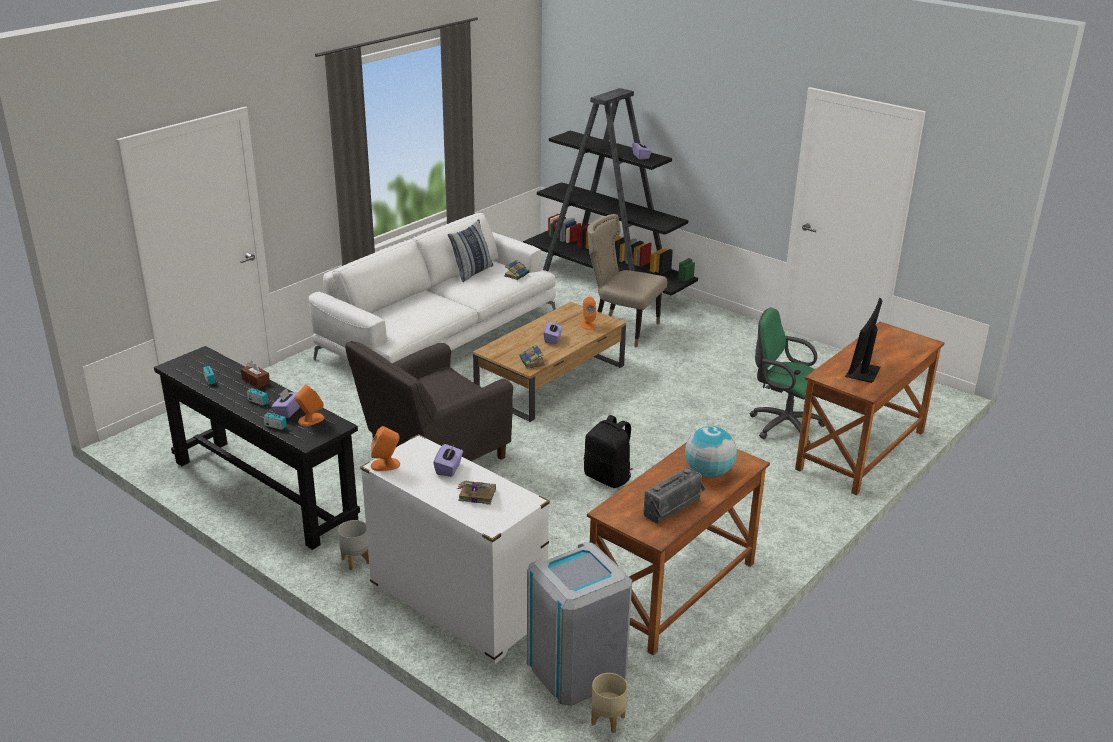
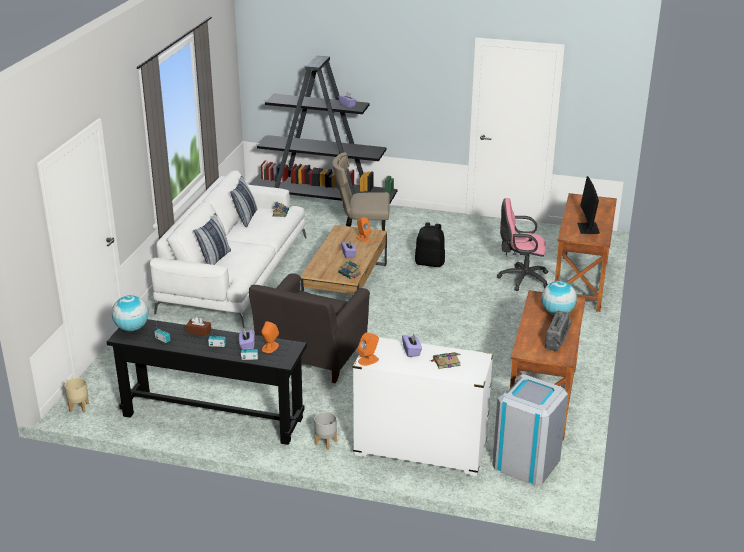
camera: 25 degrees left, 0 degrees up
(193, 359) = (132, 328): none -> globe
(393, 309) = (214, 259): none -> pillow
(607, 720) = (569, 485): beige planter -> beige planter (78, 407)
(608, 477) = (442, 341): black backpack -> black backpack (430, 263)
(782, 425) = (521, 279): green office chair -> pink office chair

